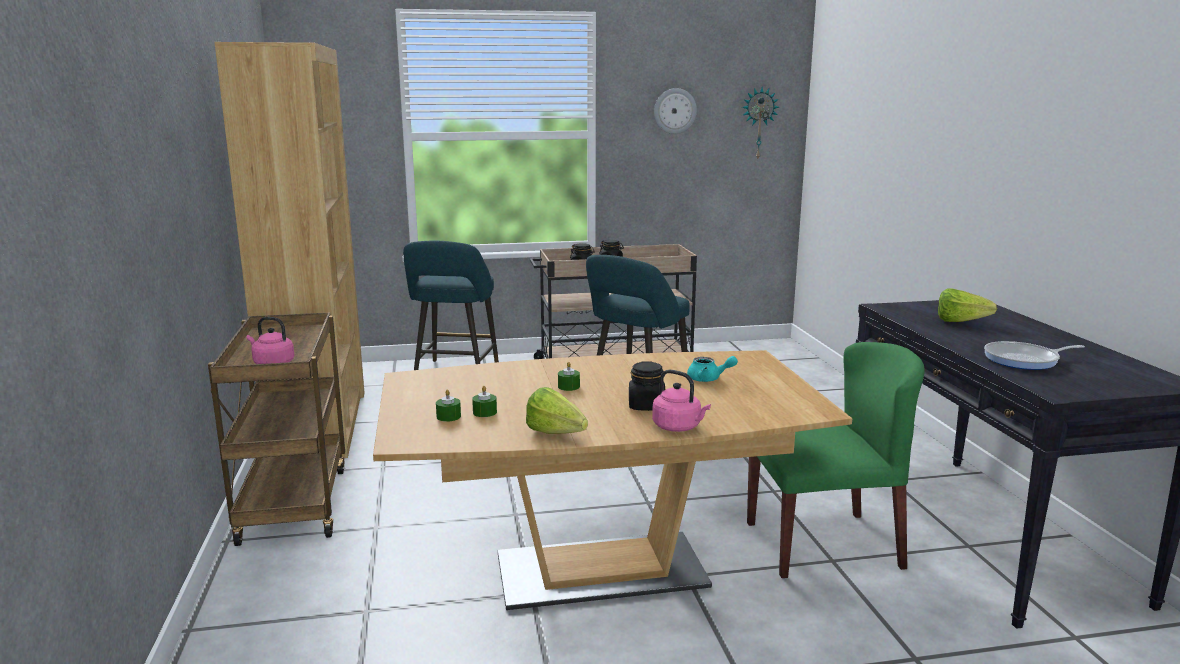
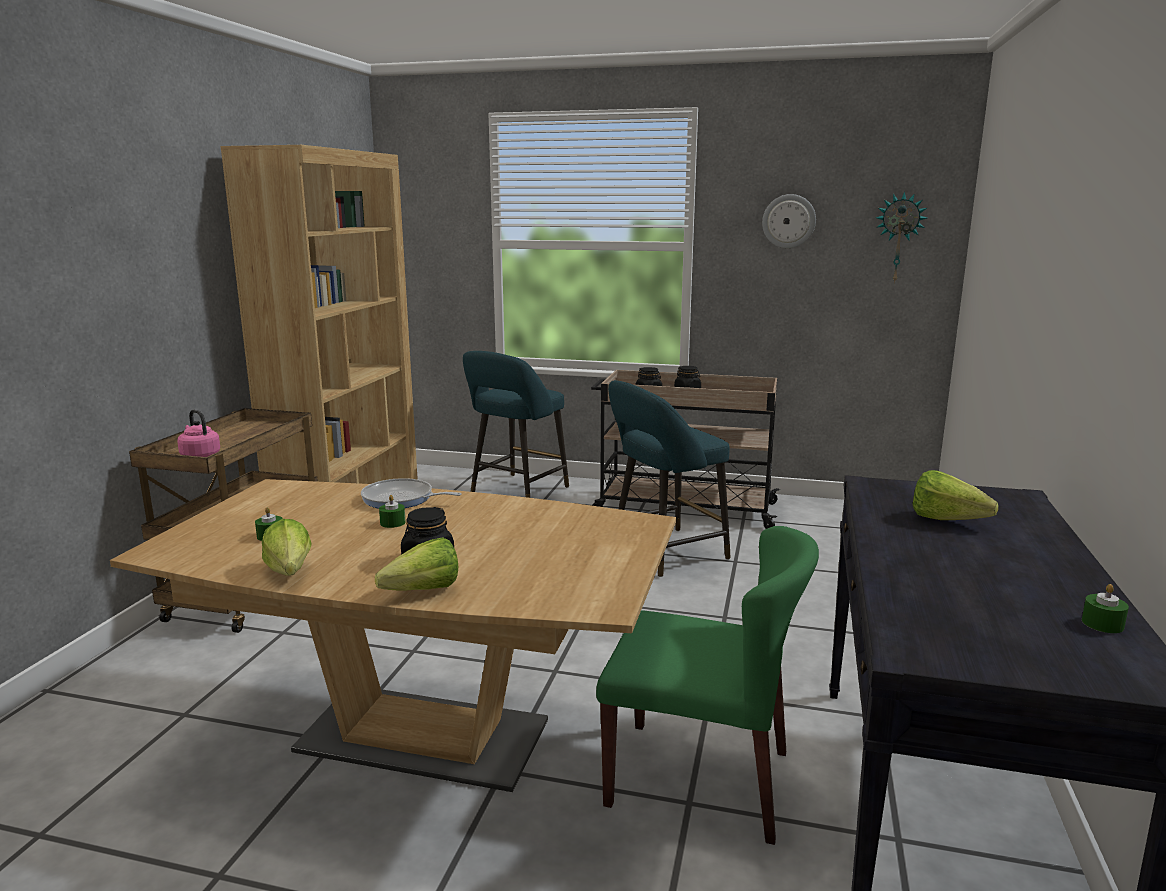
camera: 25 degrees right, 0 degrees up
(448, 416) = (234, 534): green candle -> green candle (1102, 624)
(678, 427) = (416, 592): pink kettle -> lettuce
(708, 379) = (547, 541): turquoise teapot -> none
(1024, 360) = (946, 593): frying pan -> frying pan (401, 499)

